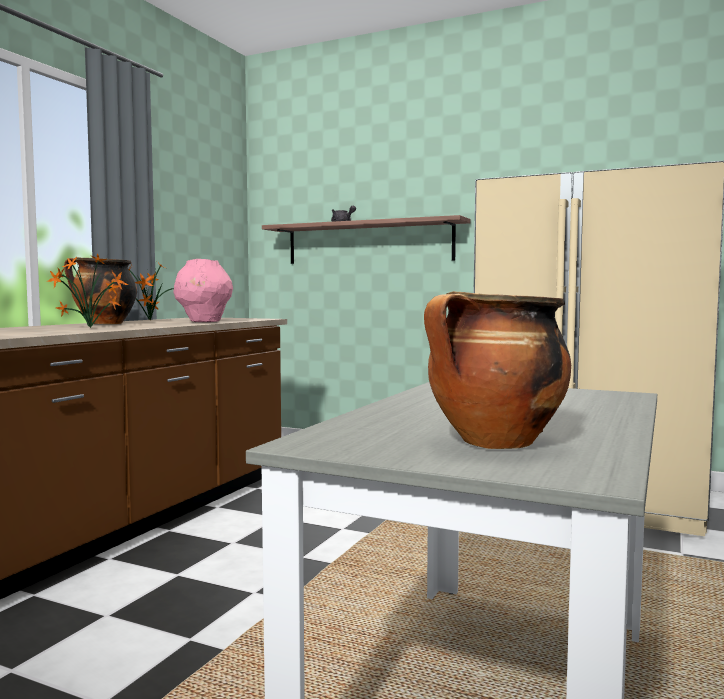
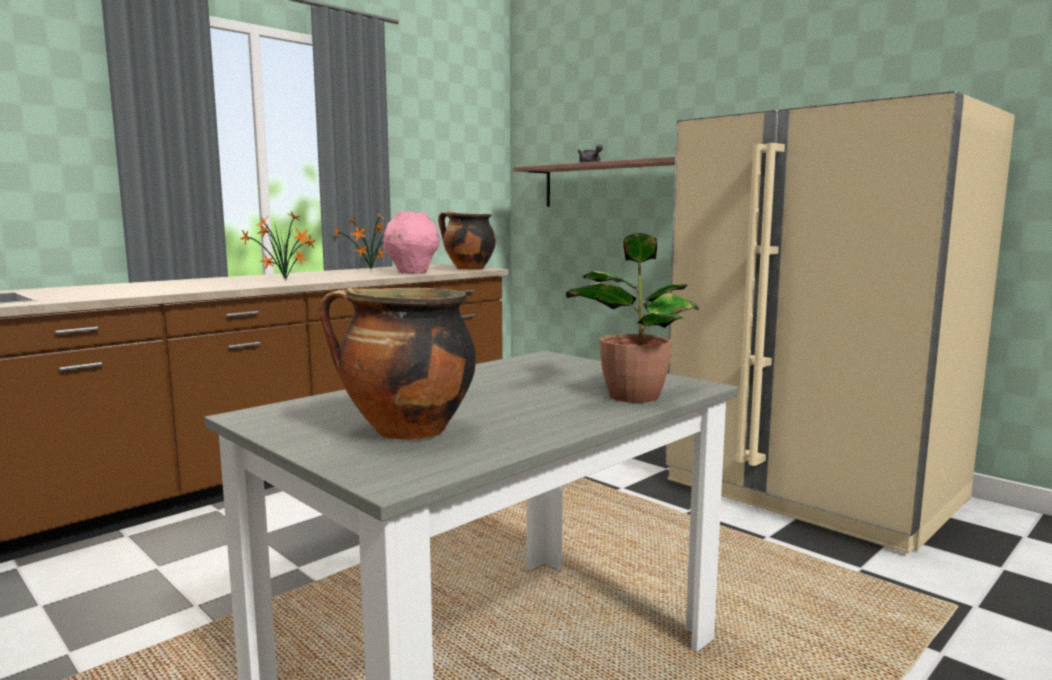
camera: 20 degrees right, 5 degrees up
(103, 324) = (317, 273): cooking pot -> cooking pot (468, 269)
(600, 403) = (633, 395): none -> potted plant

